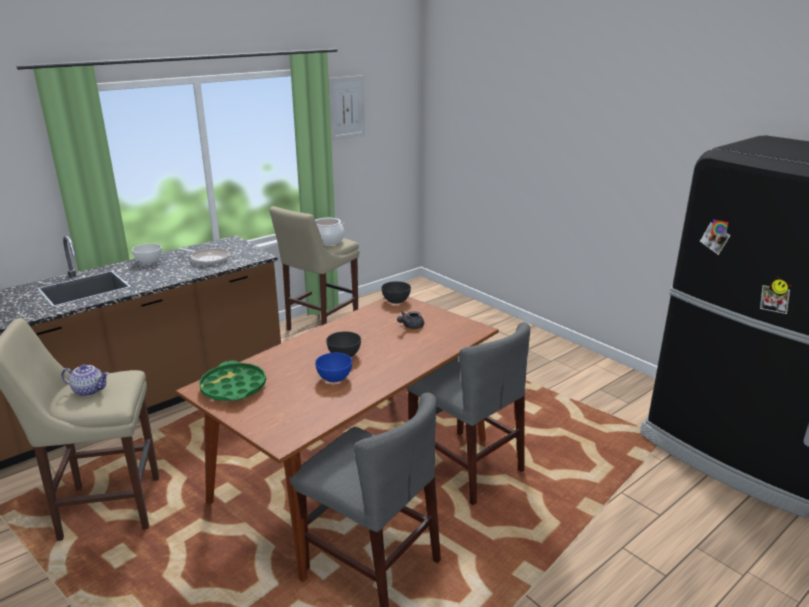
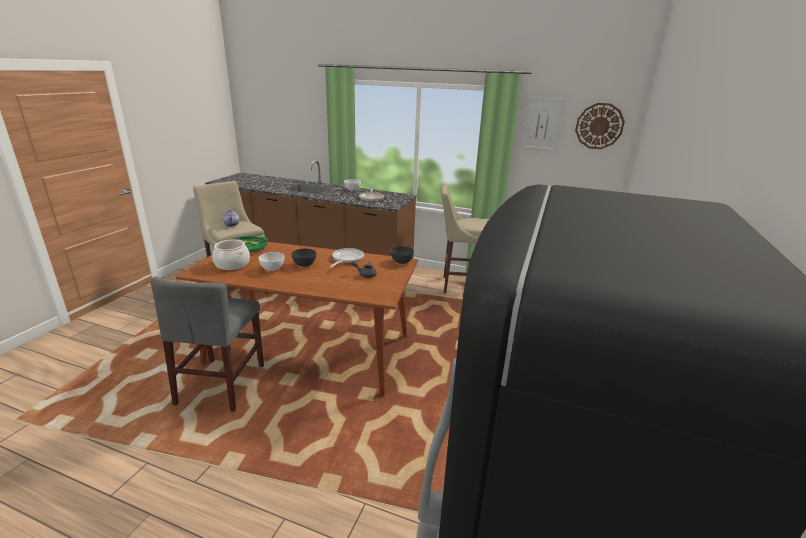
camera: 60 degrees right, 0 degrees up
(327, 241) = (478, 223): cooking pot -> cooking pot (232, 264)
(335, 378) = (272, 269): blue bowl -> white bowl
(356, 328) = (346, 259): none -> frying pan
(395, 99) = (599, 126): none -> wall clock
(466, 466) = (344, 396): grey chair -> none

